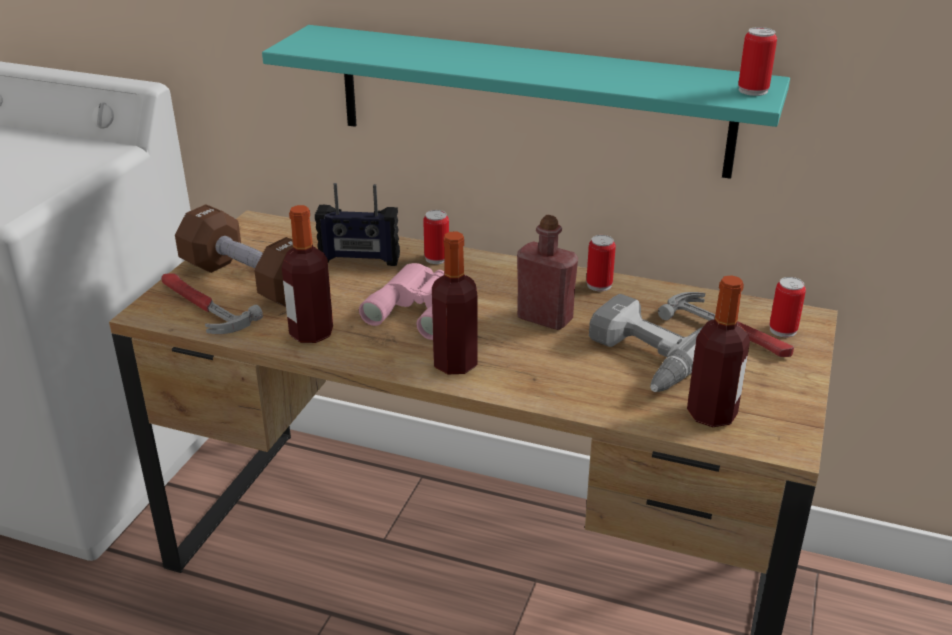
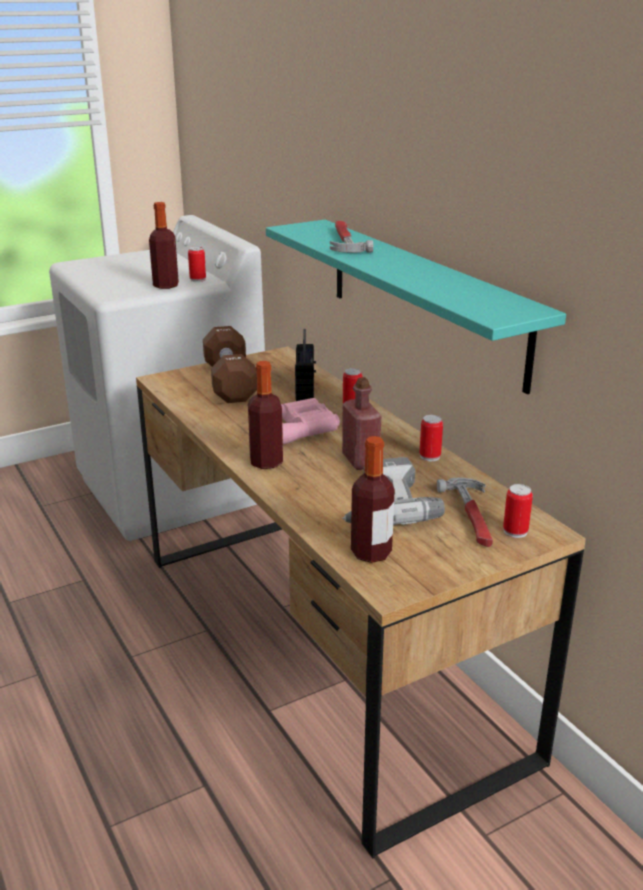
camera: 40 degrees right, 5 degrees down
(202, 307) = (186, 386): hammer -> hammer (344, 241)
(311, 333) = (218, 418): bottle -> bottle (166, 285)
(359, 259) = (306, 391): radio -> radio turned 135 degrees counterclockwise
(753, 90) = (510, 313): can -> can (198, 280)

